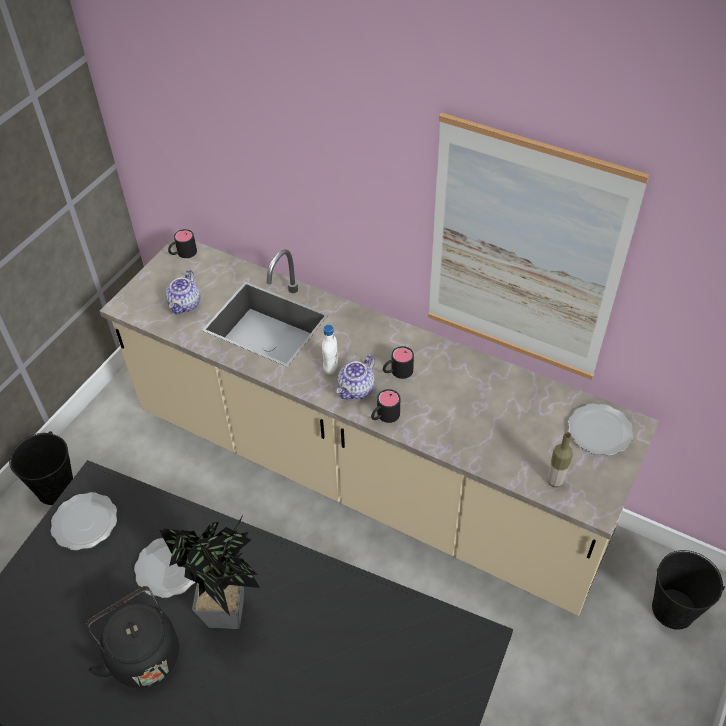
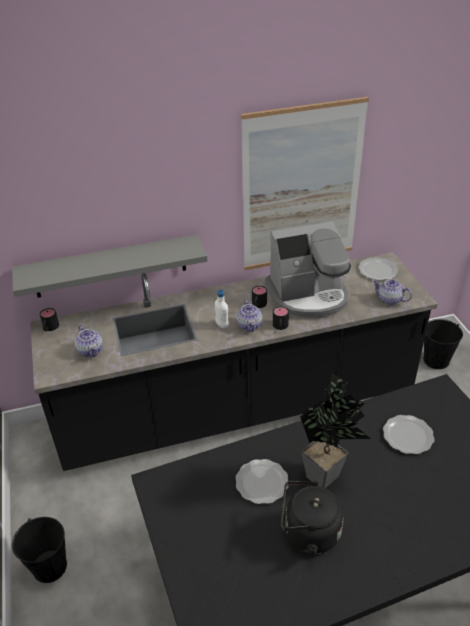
camera: 45 degrees left, 10 degrees down
(86, 522) = (178, 504): plate -> plate (407, 435)
(266, 221) = (110, 266): none -> grey shelf
(366, 476) = (238, 410): beige counter -> black counter
(466, 402) = (308, 296): none -> coffee machine
(555, 481) = (389, 300): bottle -> teapot

